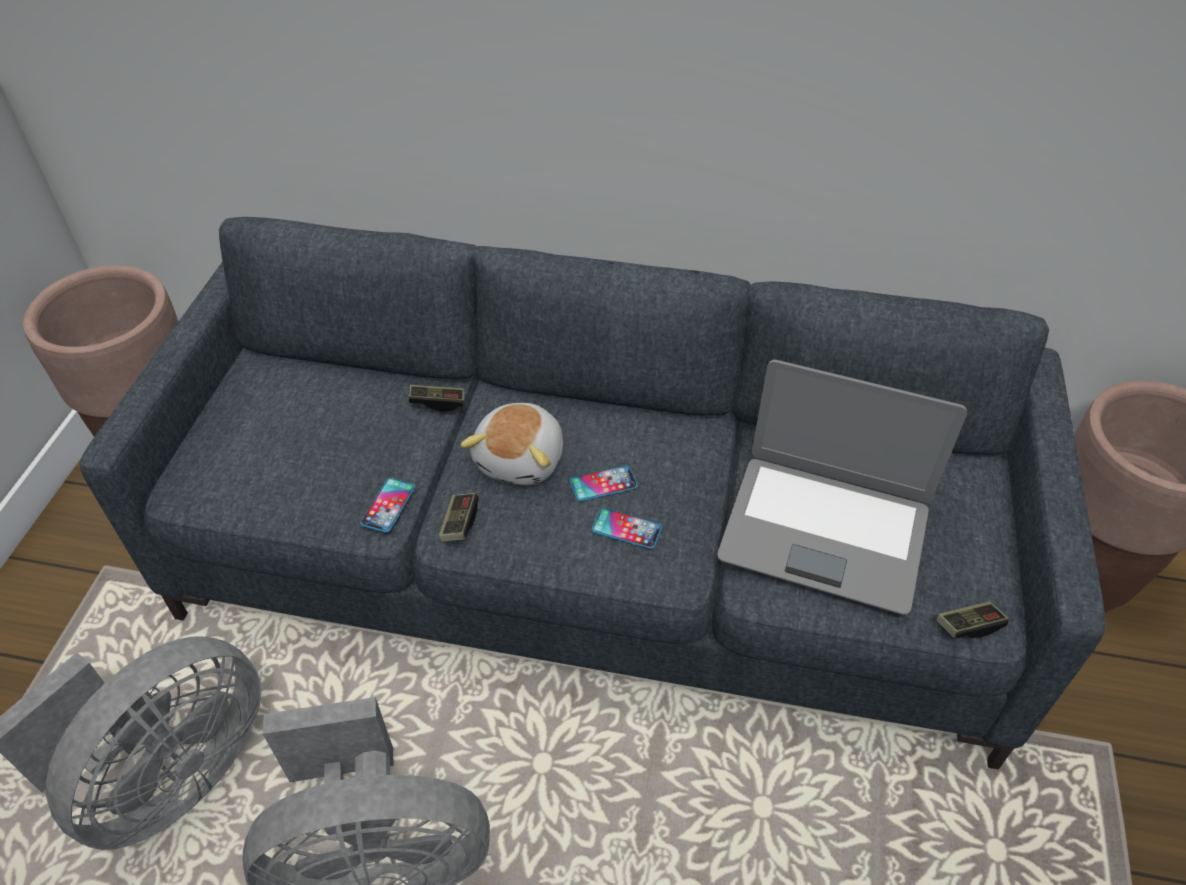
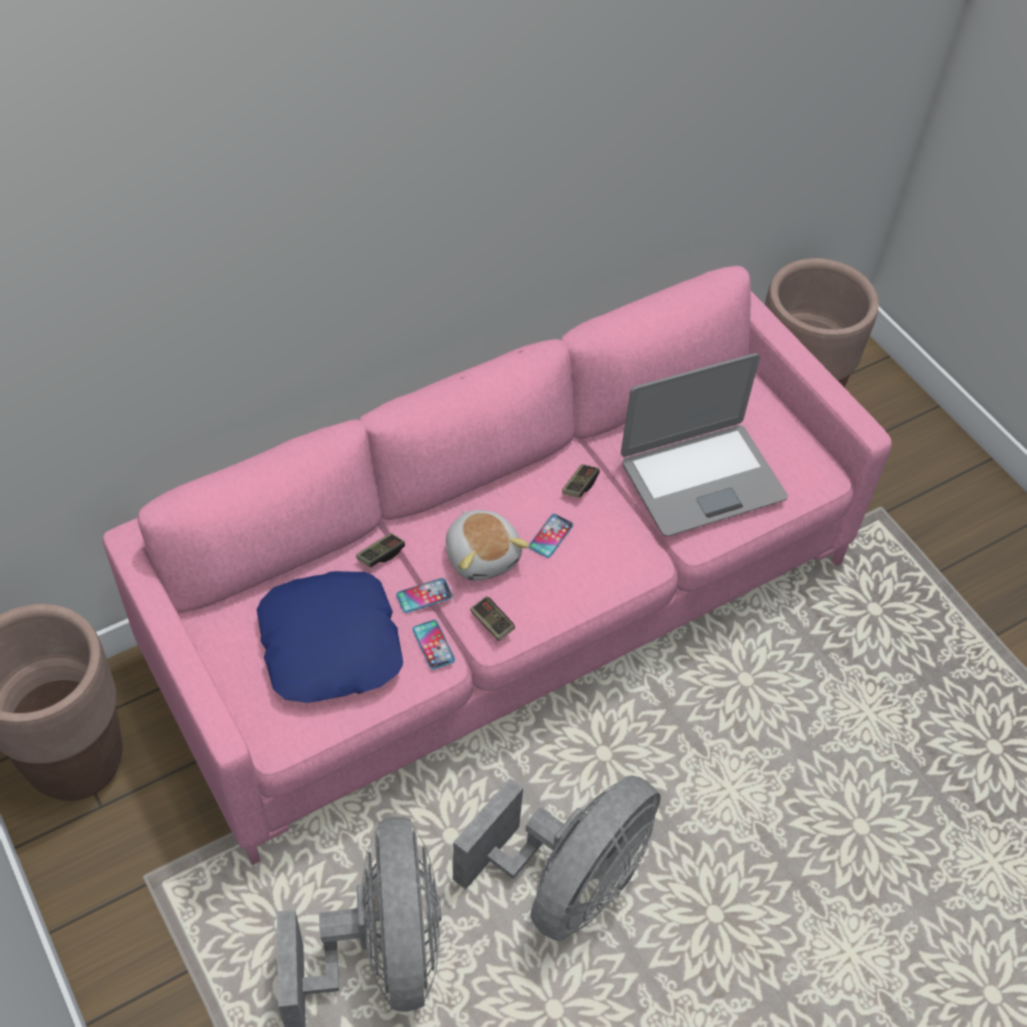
camera: 45 degrees left, 5 degrees up
(310, 445) = (331, 644): none -> blue pillow
(593, 567) = (507, 610): grey sofa -> pink sofa
(626, 529) = (594, 555): phone -> phone (424, 596)
(968, 626) = (817, 483): game controller -> game controller (580, 486)

